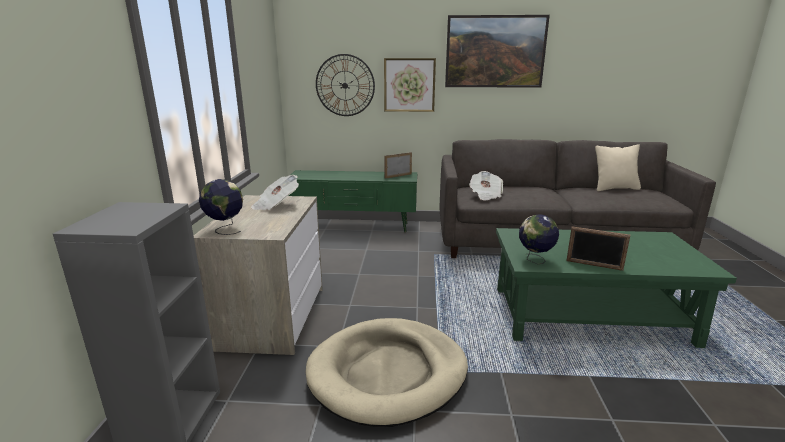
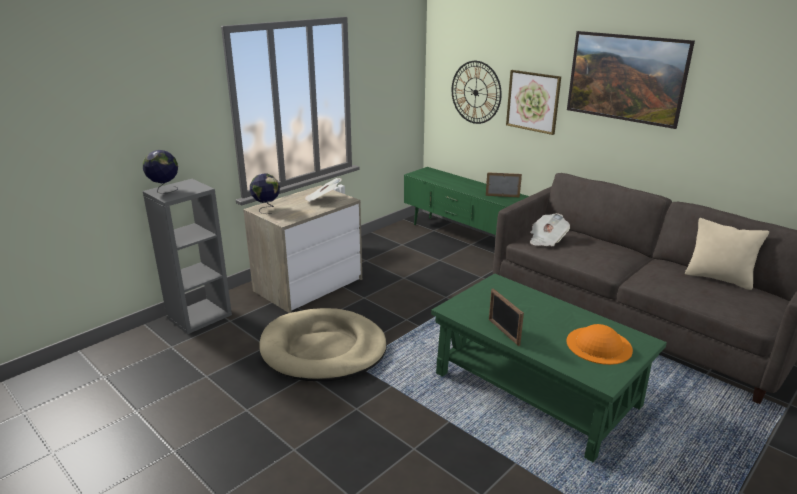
camera: 40 degrees right, 5 degrees up
(535, 260) = (464, 309): globe -> globe (164, 190)
(654, 248) = (599, 345): none -> orange hat

